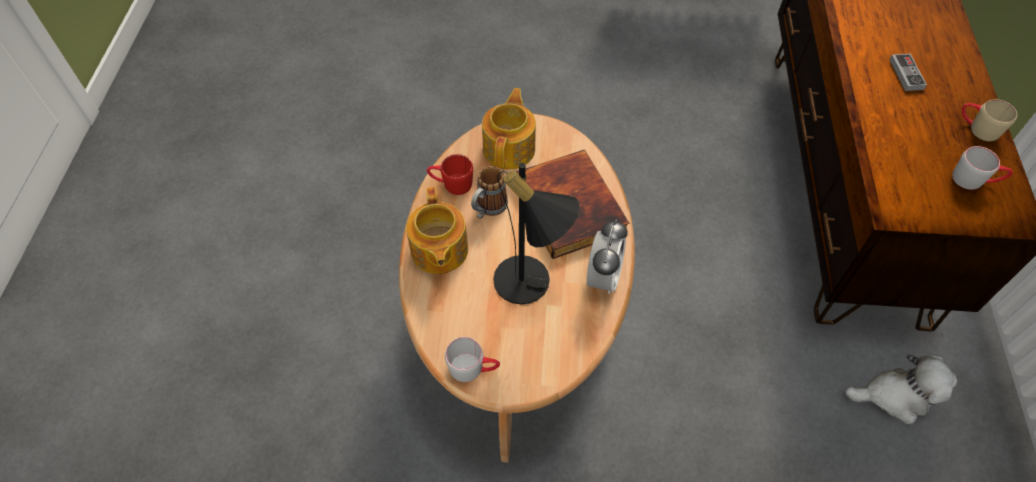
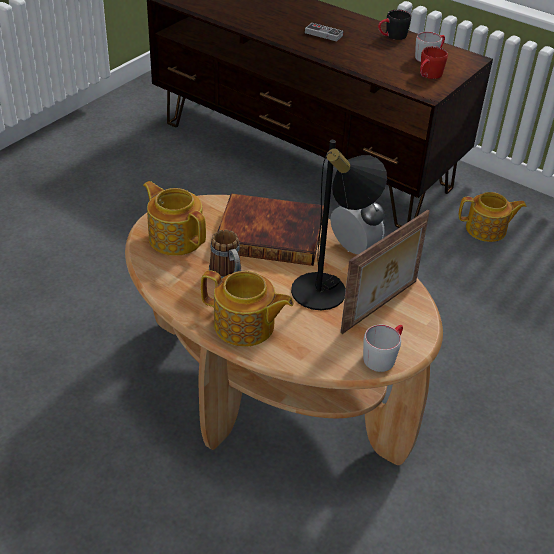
camera: 60 degrees left, 15 degrees down
(451, 184) = (178, 287): red mug -> red mug (428, 76)
(537, 337) = (381, 307): none -> picture frame
(895, 396) = (487, 230): plush toy -> teapot
(977, 128) = (392, 36): beige mug -> black mug

